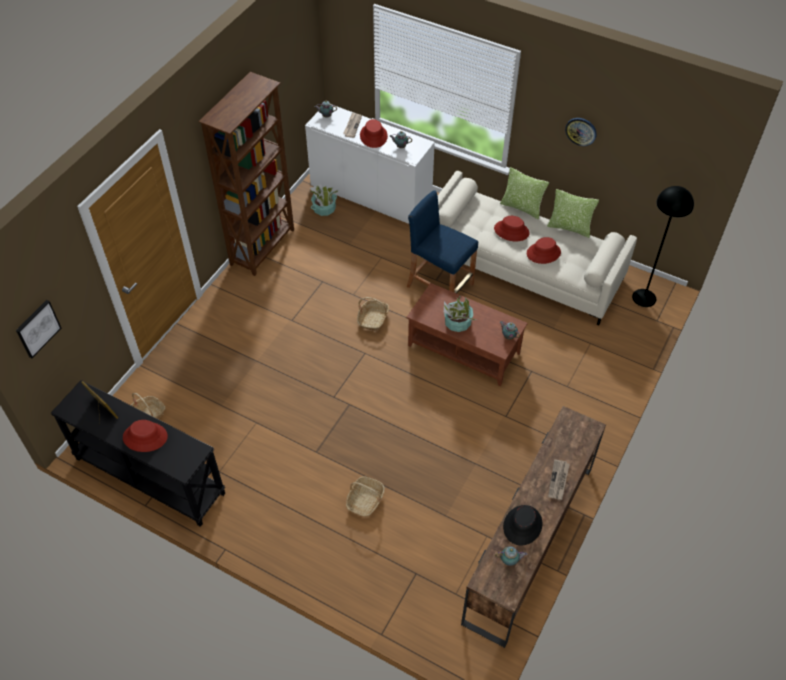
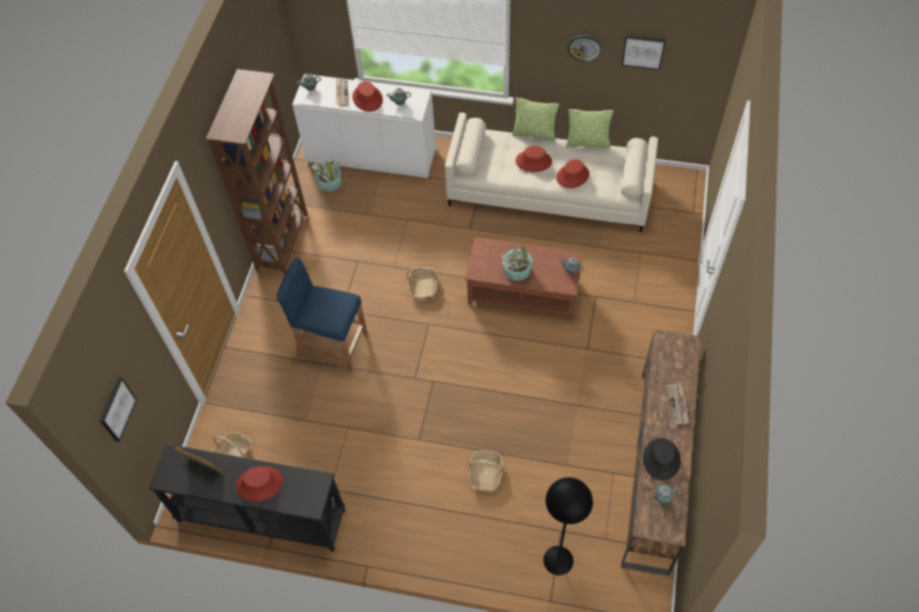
camera: 15 degrees left, 5 degrees up
(440, 285) = (476, 233): blue stool -> blue stool (332, 344)
(635, 147) = (643, 51): none -> picture
(644, 297) = (674, 192): black floor lamp -> black floor lamp (558, 560)

